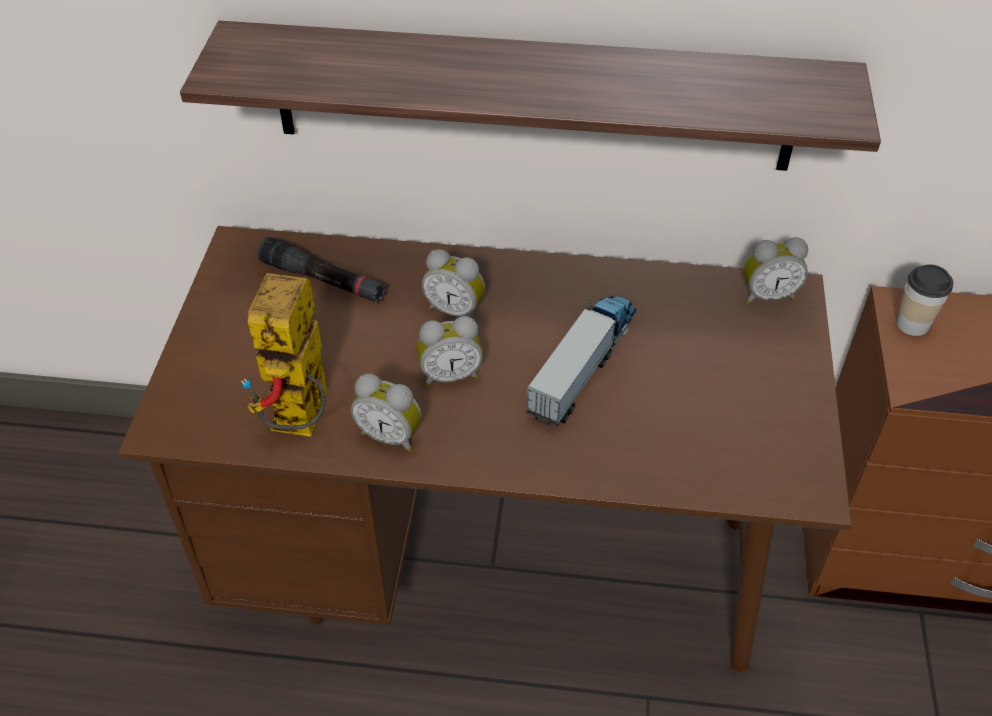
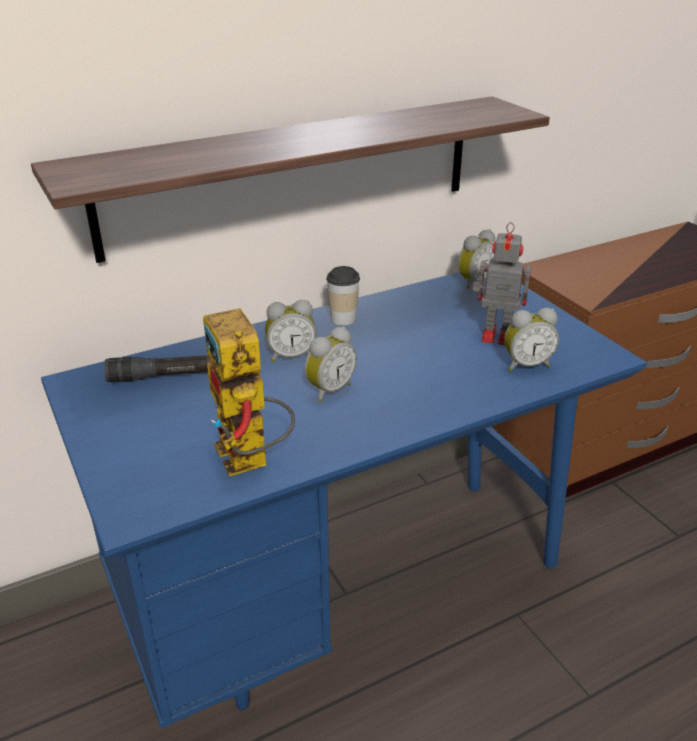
camera: 35 degrees left, 15 degrees down
(391, 435) = (326, 439): alarm clock -> alarm clock (526, 364)
(496, 564) = (348, 590): brown desk -> blue desk
(584, 365) = (410, 351): toy truck -> none
(704, 389) = (495, 335): none -> toy robot
(912, 324) = (555, 273): cup -> cup (343, 319)

